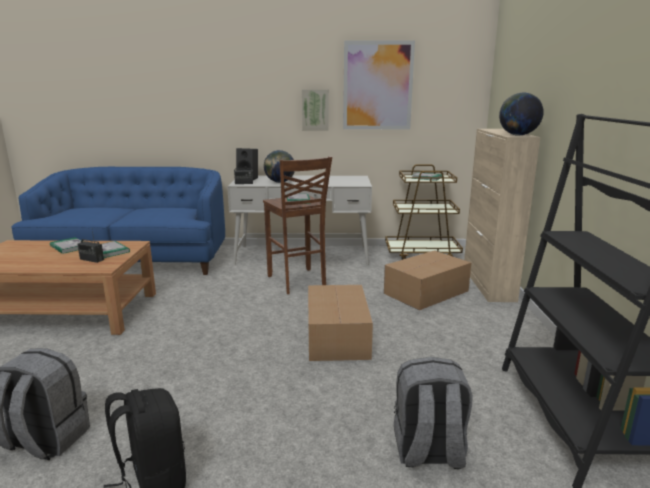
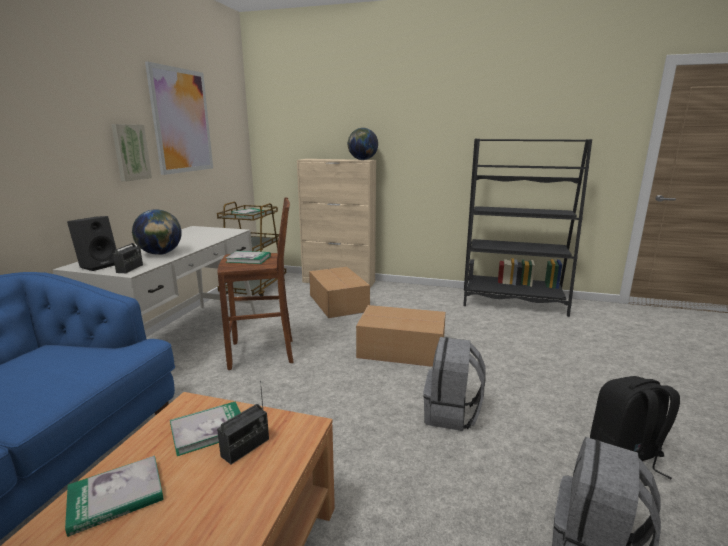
camera: 75 degrees left, 0 degrees up
(428, 452) = (551, 343): grey backpack -> grey backpack (451, 414)

